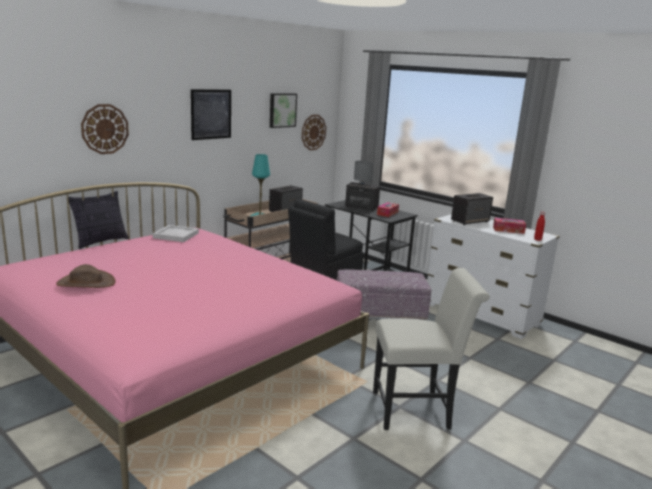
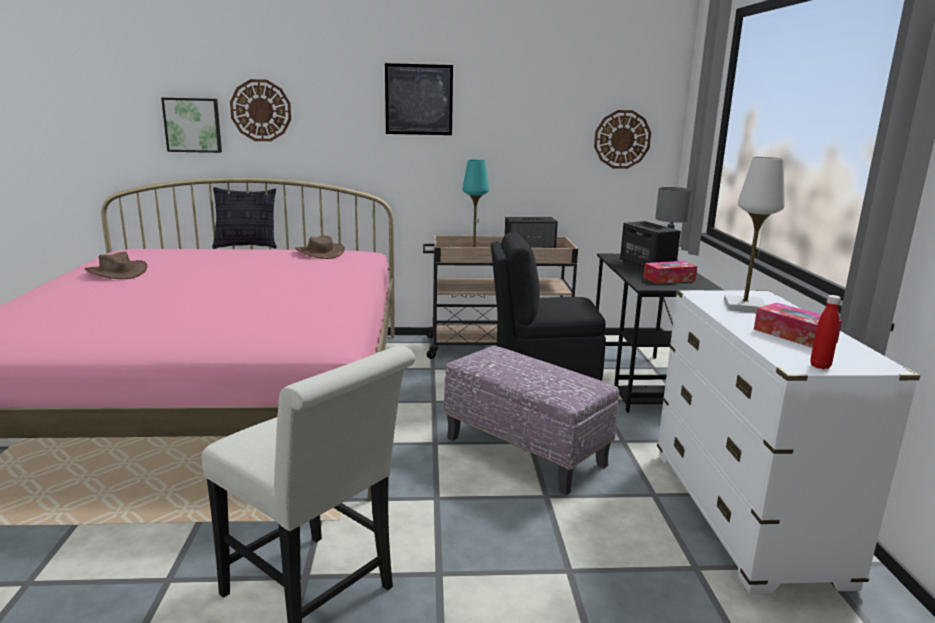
camera: 45 degrees right, 0 degrees up
(177, 235) = (320, 253): white tray -> brown hat
(282, 110) = (553, 99): picture -> picture (193, 125)
(470, 221) = (744, 306): speaker -> white table lamp

